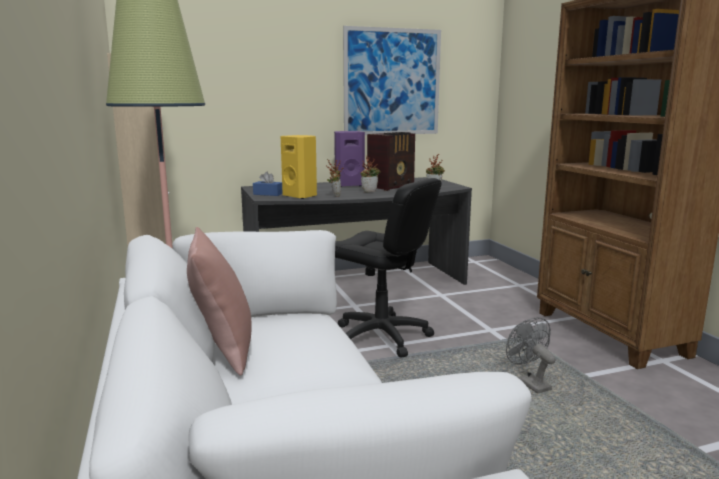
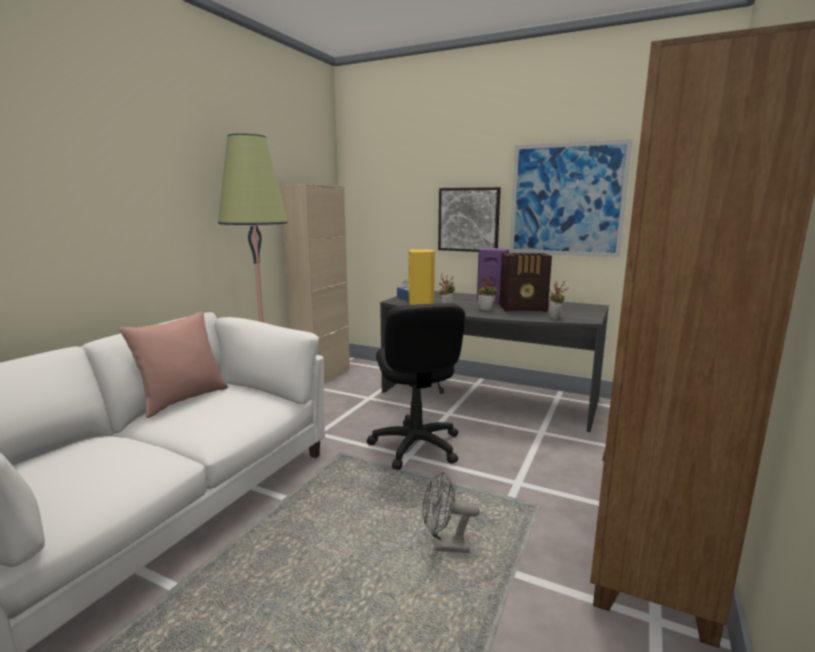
camera: 45 degrees right, 0 degrees up
(298, 102) = (468, 219): none -> picture
(529, 383) = (445, 545): grey fan -> grey fan turned 105 degrees counterclockwise

